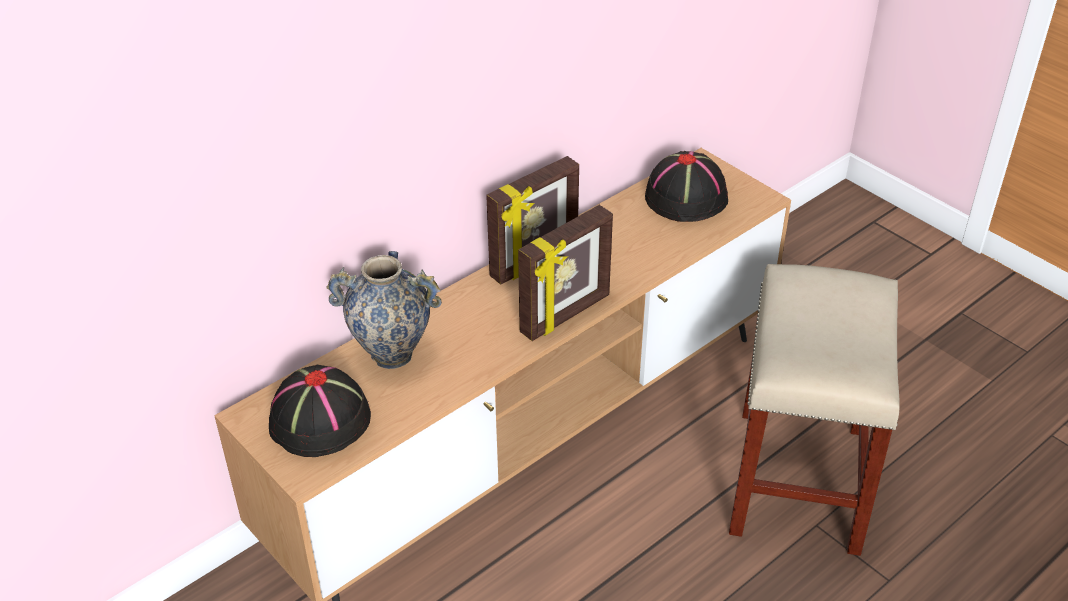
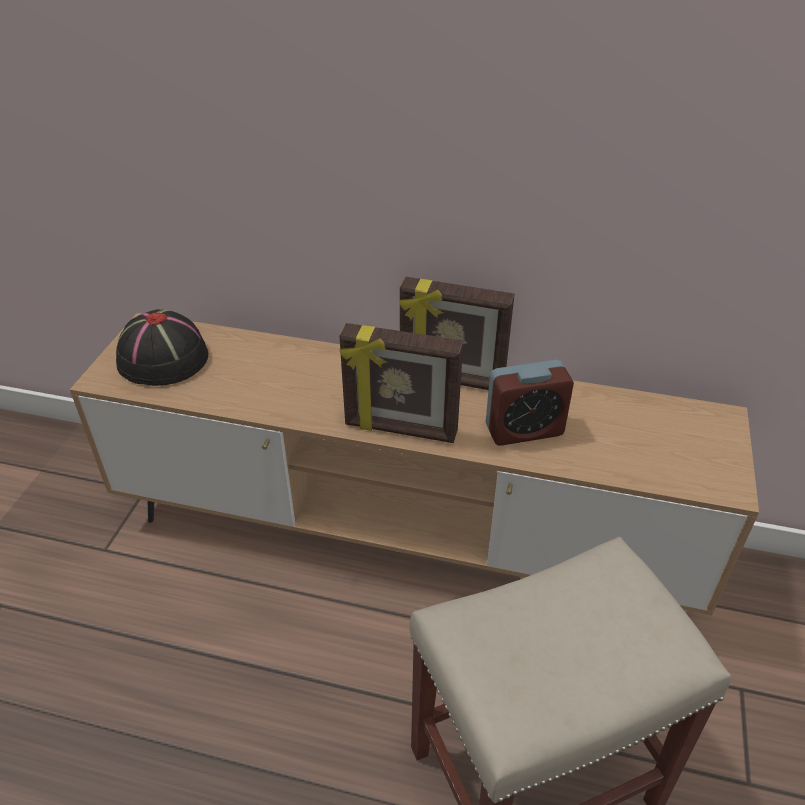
camera: 55 degrees right, 0 degrees up
(391, 354) = (264, 358): vase -> none
(627, 254) = (524, 430): none -> alarm clock
(686, 197) = (656, 431): black hat -> none

